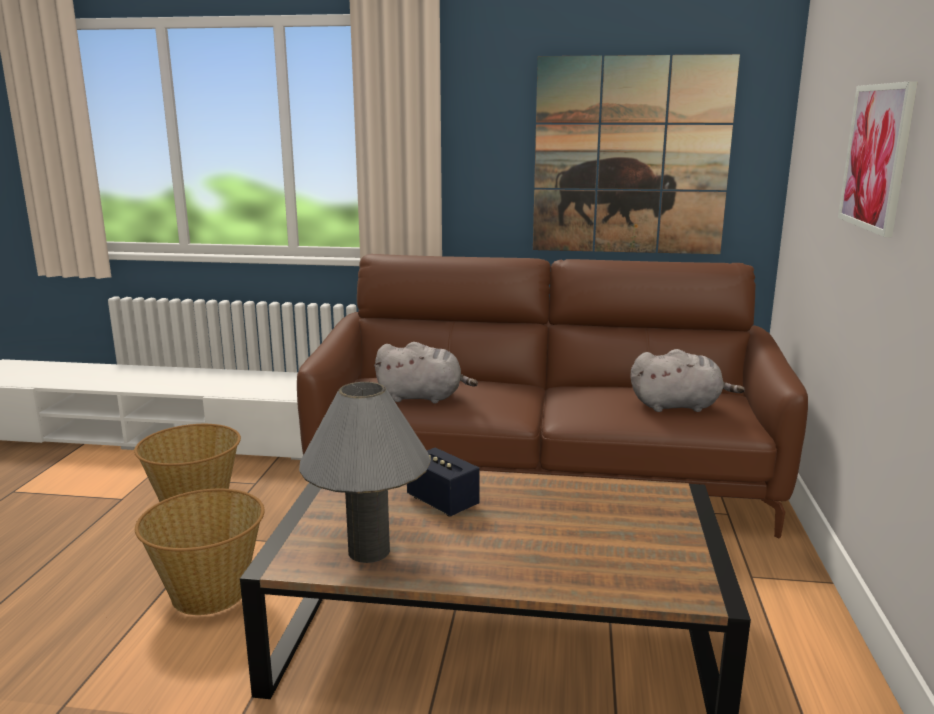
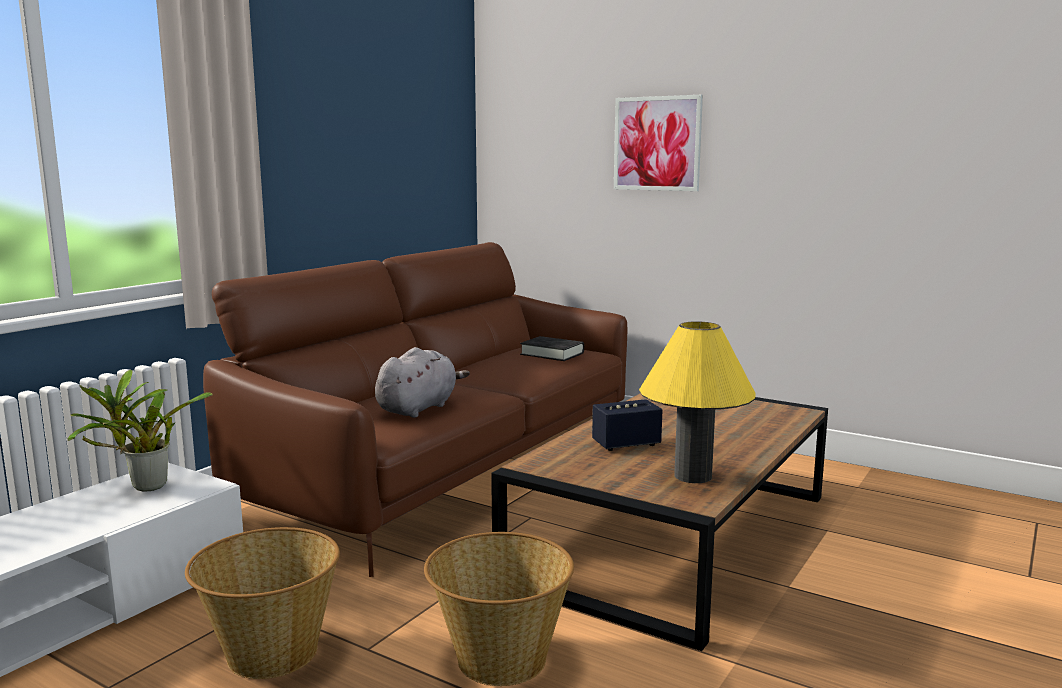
camera: 65 degrees left, 5 degrees down
(277, 382) = (144, 488): none -> potted plant
(369, 551) = (693, 476): grey table lamp -> yellow table lamp
(630, 157) = (391, 157): picture -> none
(679, 406) = (552, 354): grey plush toy -> black book

